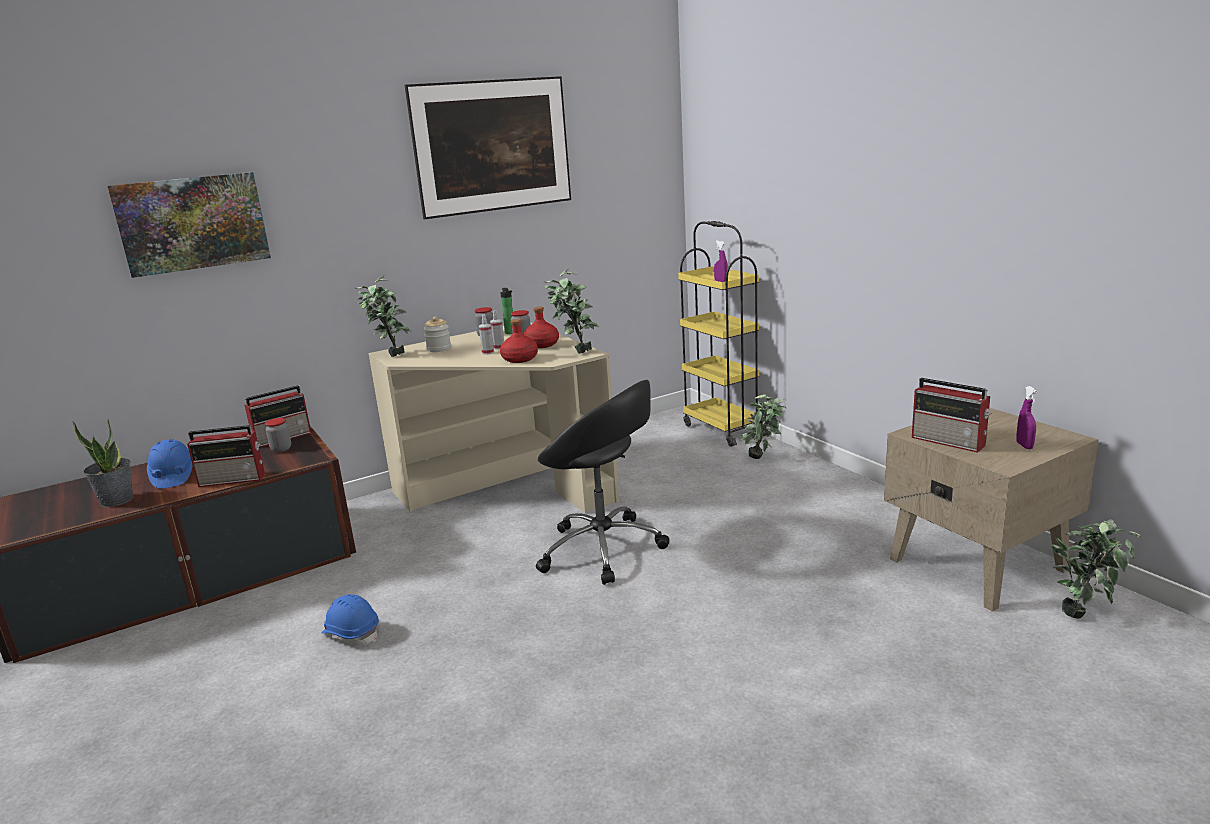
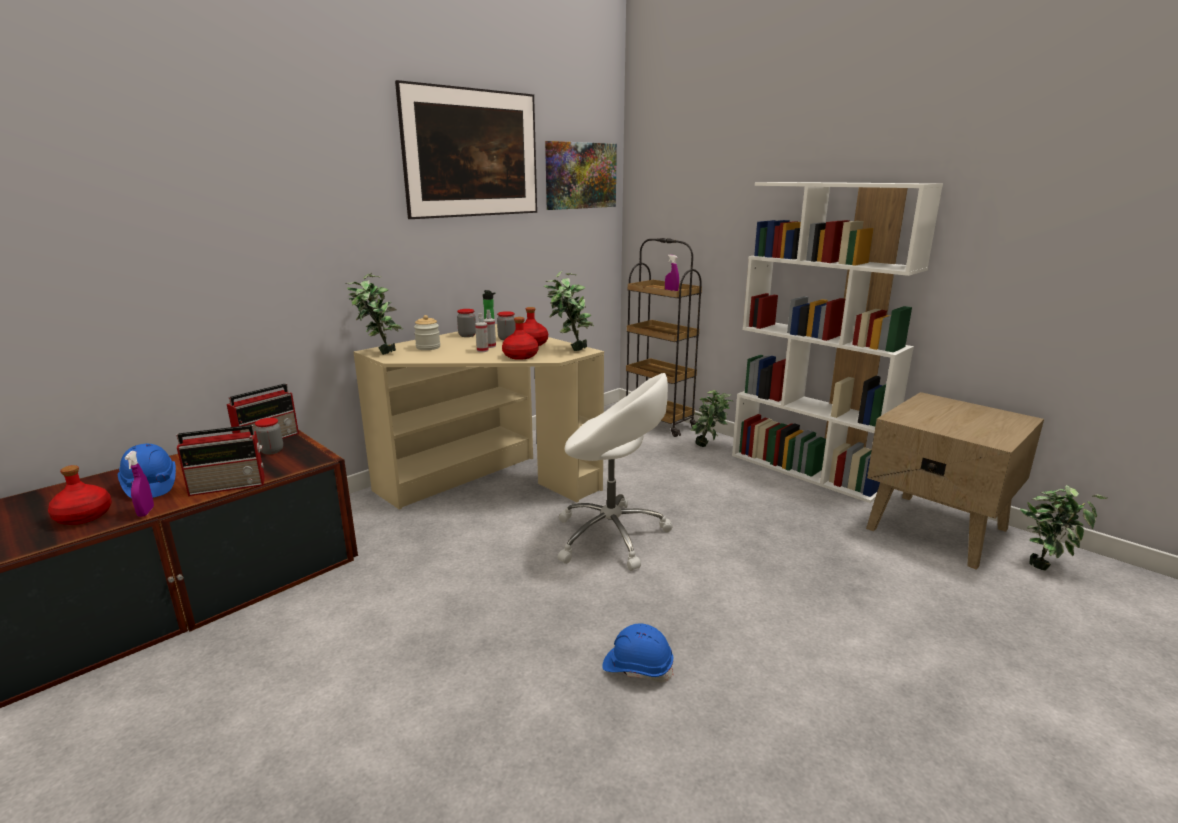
camera: 15 degrees left, 0 degrees up
(116, 500) = (84, 516): potted plant -> red bottle
(192, 223) = (168, 202): picture -> picture (580, 175)
(352, 633) = (389, 646): blue hard hat -> blue hard hat (637, 667)
(604, 550) = (613, 536): black office chair -> white office chair
(722, 431) = (659, 424): yellow cart -> brown cart
(862, 491) = (807, 471): none -> white bookcase
(950, 441) = (934, 424): radio -> none
(1024, 445) = (995, 425): purple spray bottle -> purple spray bottle (146, 512)

